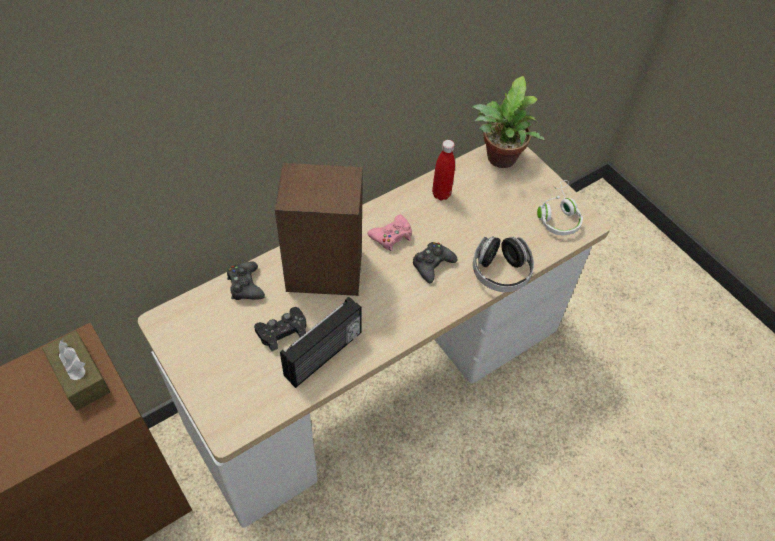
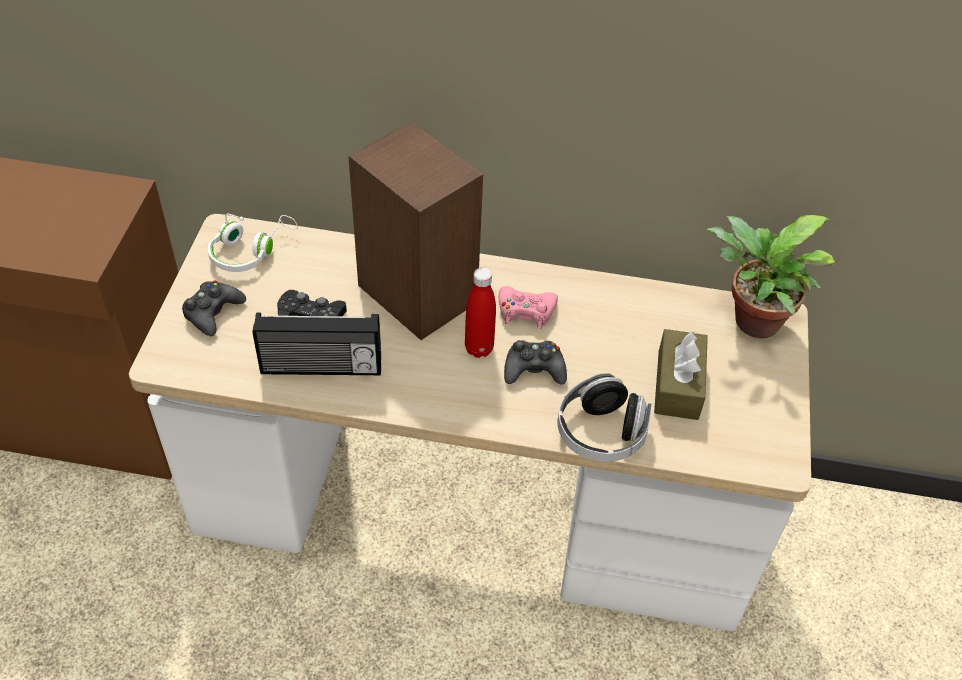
camera: 45 degrees right, 5 degrees down
(80, 376) = (95, 216): brown tissue box -> brown tissue box (678, 385)
(245, 285) = (329, 254): black game controller -> black game controller (213, 312)
(441, 194) = (633, 309): red bottle -> red bottle (479, 348)
(558, 215) = (751, 428): white headphones -> white headphones (250, 250)

